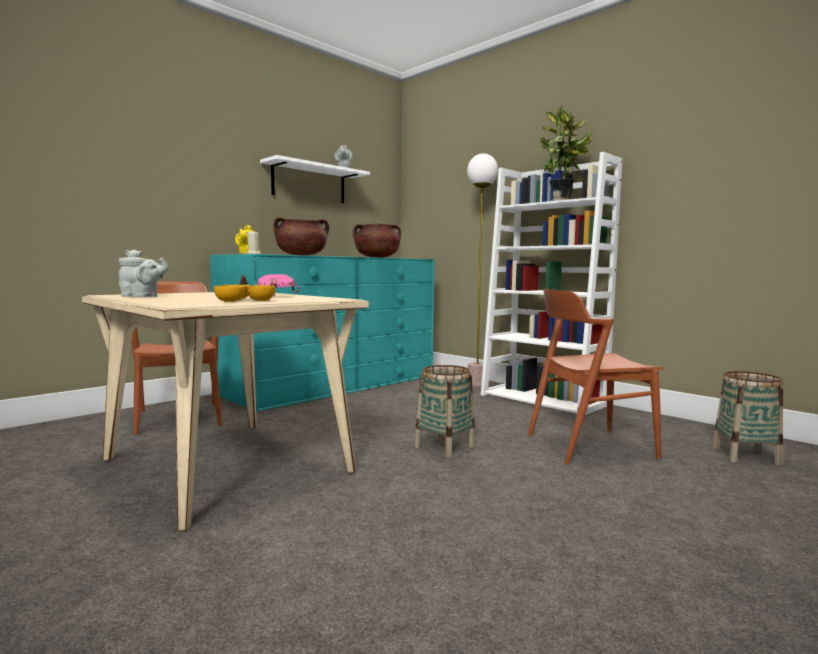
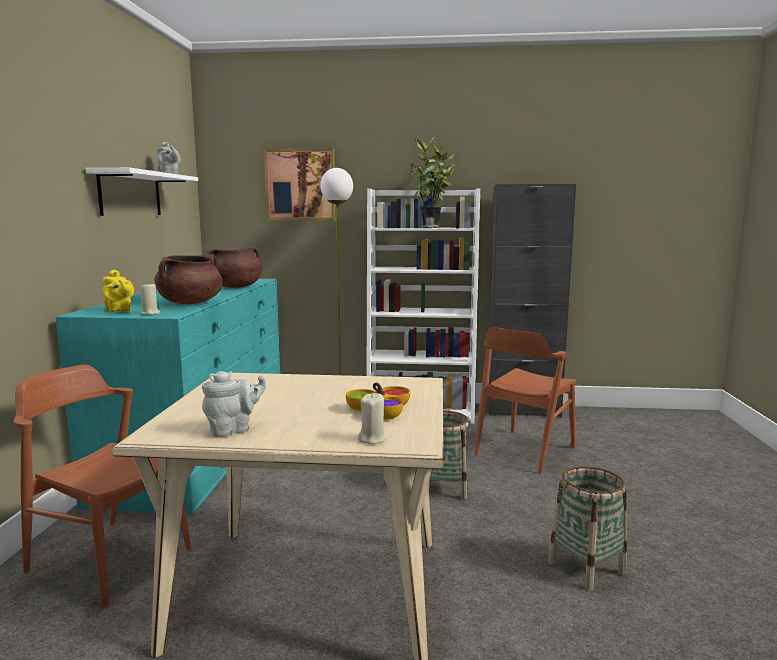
camera: 40 degrees left, 5 degrees up
(174, 303) = (372, 439): none -> beige candle
(276, 296) = (339, 387): pink bowl -> none
(466, 176) = (300, 185): none -> picture
(661, 420) = (522, 410): none -> black cabinet
(745, 455) = (604, 429): basket -> basket (586, 567)

